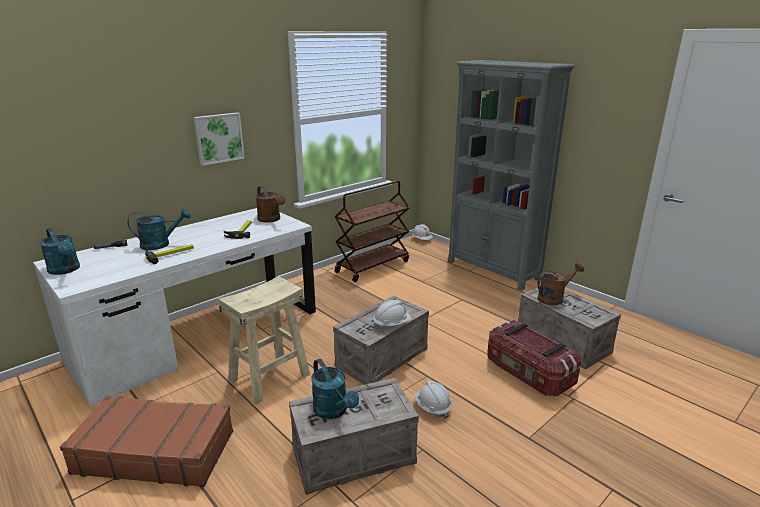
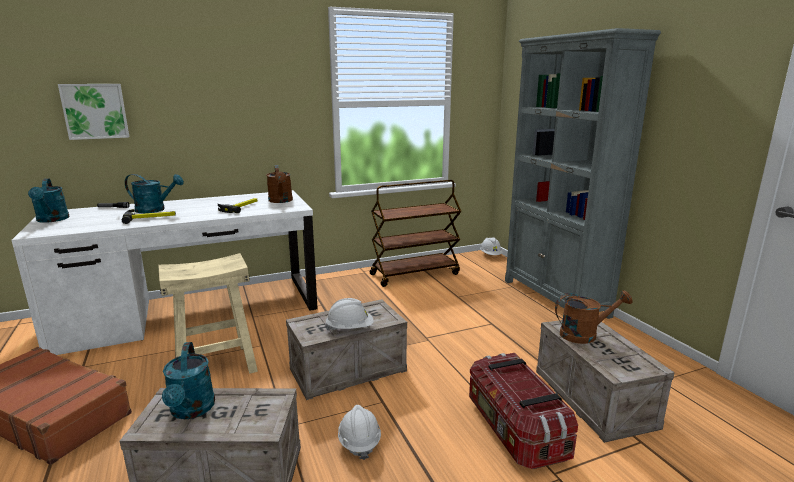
camera: 20 degrees right, 5 degrees down
(218, 138) = (242, 112): picture -> picture (95, 111)

